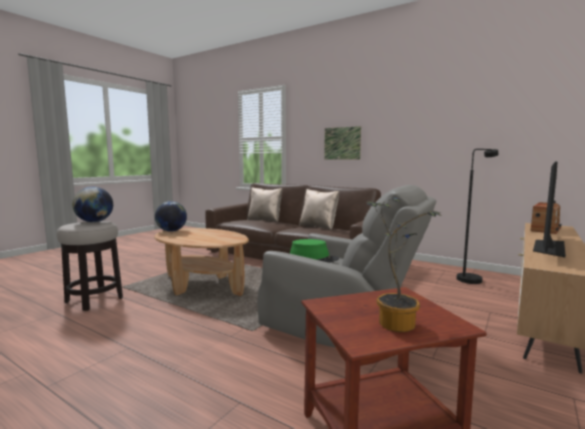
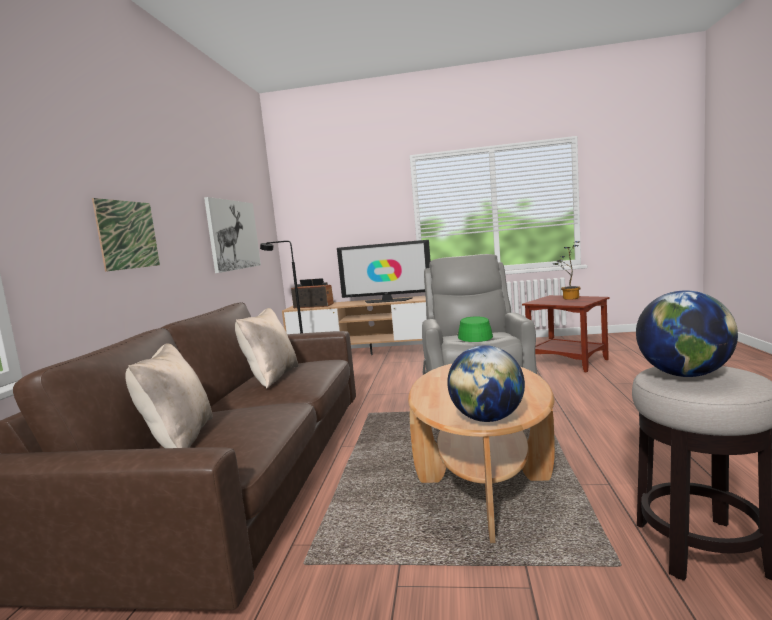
camera: 115 degrees left, 0 degrees up
(466, 141) = (233, 235): none -> picture

